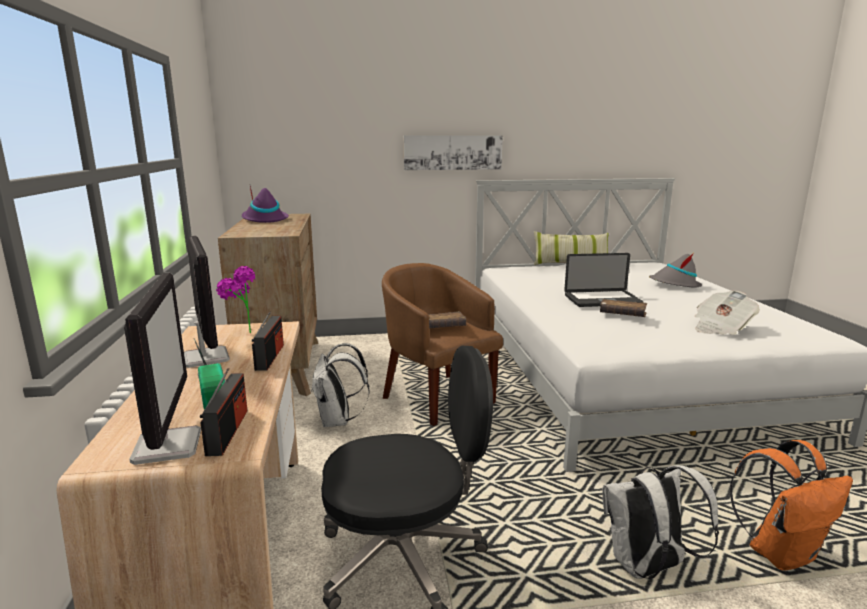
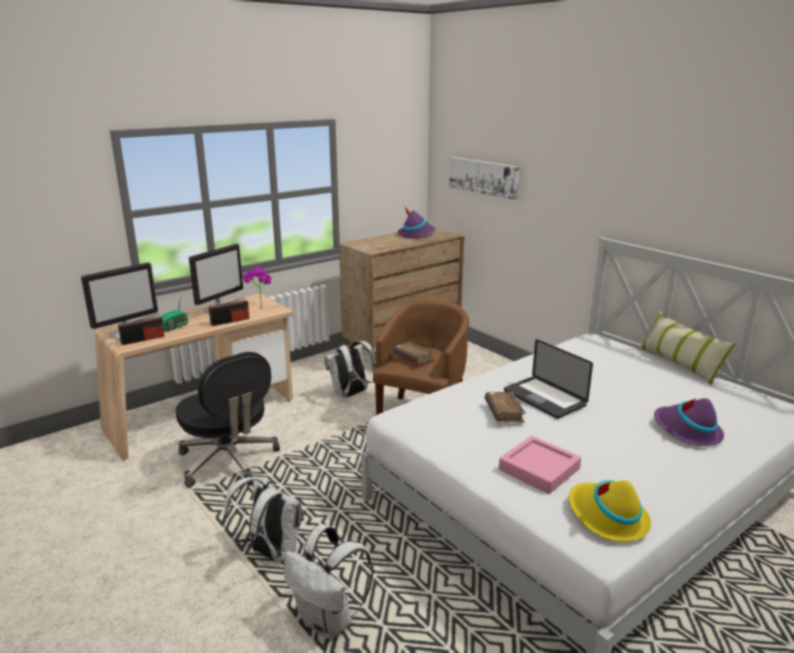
camera: 60 degrees right, 5 degrees up
(452, 152) = (585, 203): picture -> picture (483, 177)
(674, 285) = (686, 431): grey hat -> purple hat
(720, 328) = (539, 469): newspaper -> pink tray
(781, 552) = (328, 620): orange backpack -> white backpack
(795, 327) = (607, 517): none -> yellow hat

